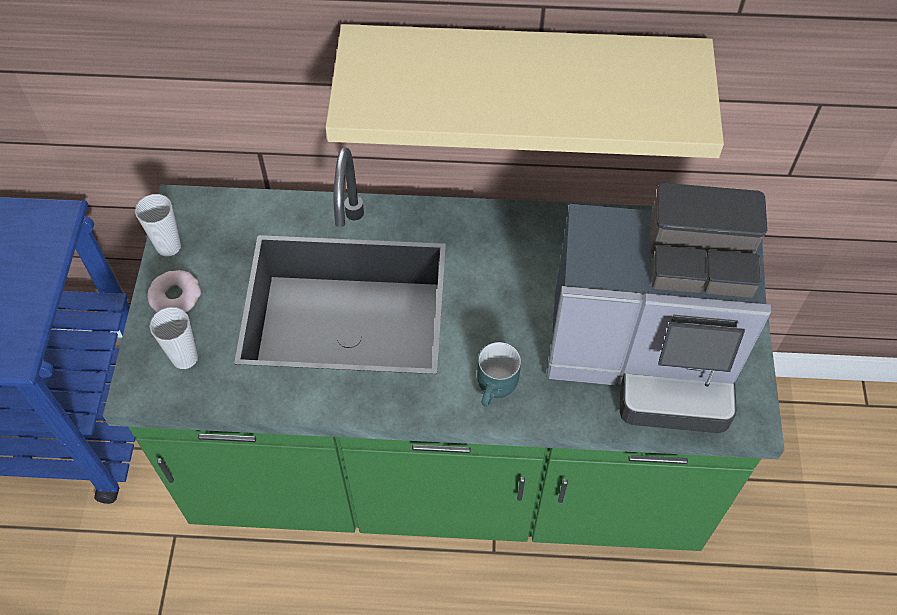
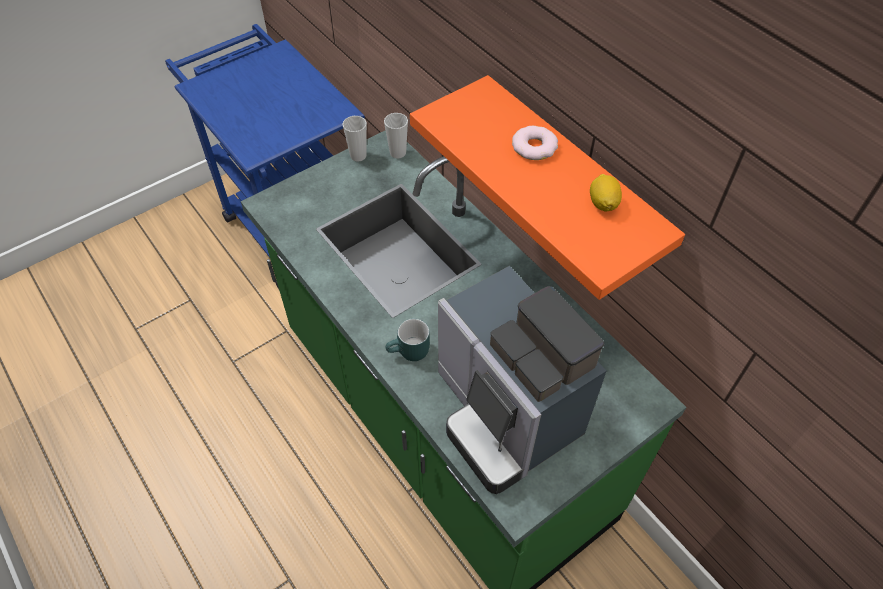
camera: 50 degrees right, 5 degrees down
(175, 296) = (332, 179): donut -> donut (534, 147)
(185, 358) = (300, 207): cup -> cup (398, 153)
(522, 73) = (571, 180): beige shelf -> orange shelf
(620, 66) = (603, 203): none -> lemon

